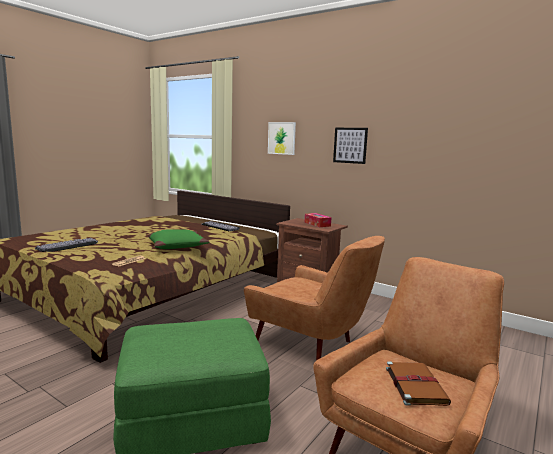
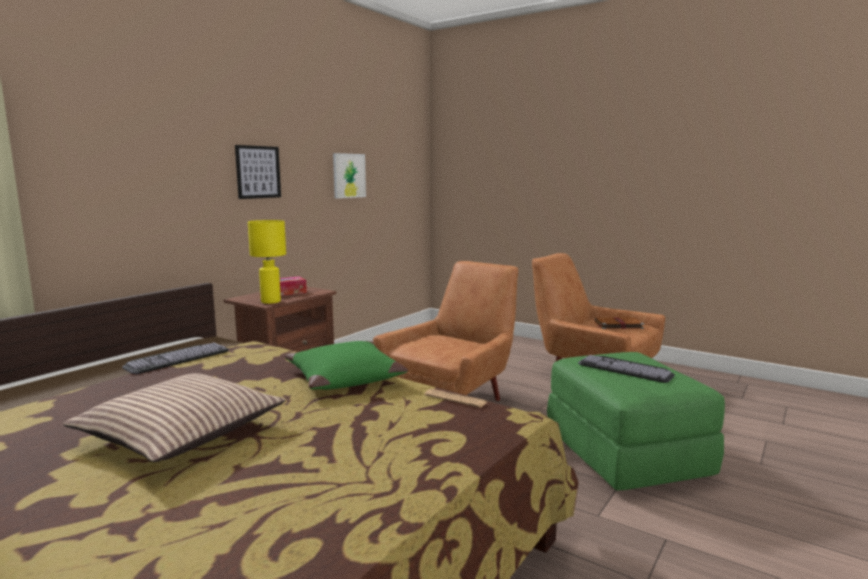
camera: 90 degrees left, 0 degrees up
(69, 246) = (342, 480): keyboard -> keyboard (627, 368)
(131, 231) = (180, 433): none -> pillow
(281, 138) = (136, 162): picture -> picture (349, 175)
(291, 223) = (271, 301): none -> yellow table lamp

